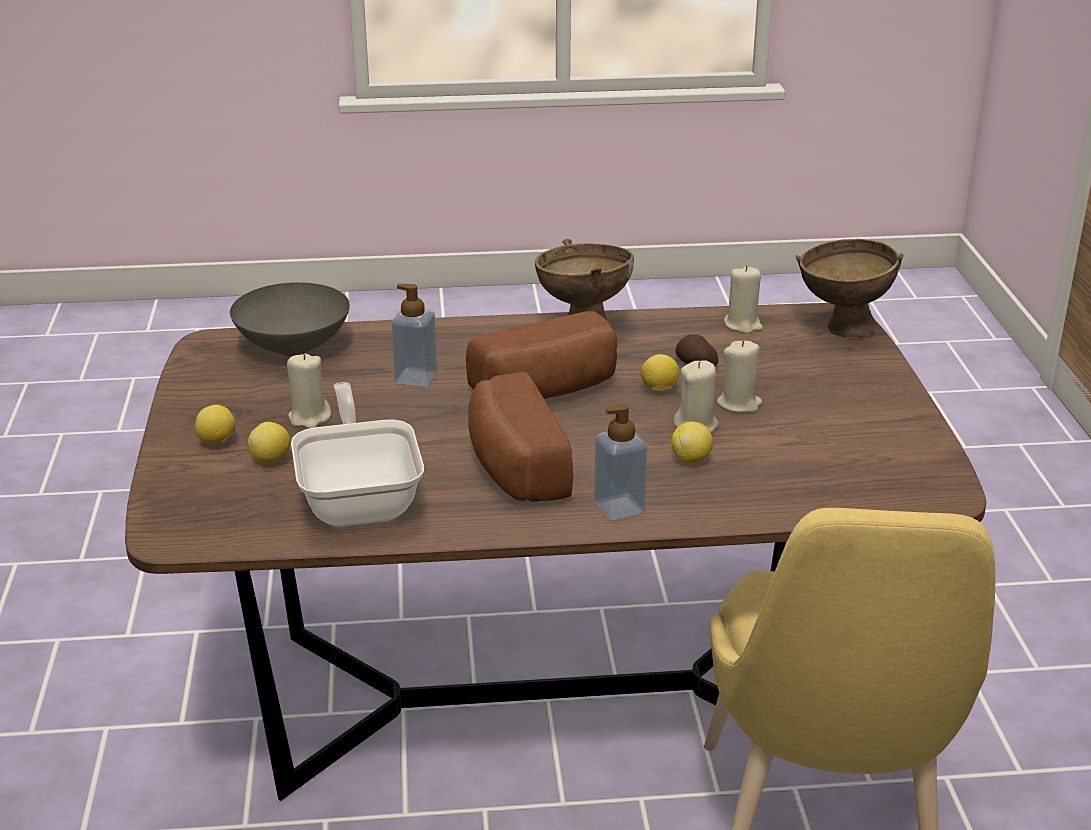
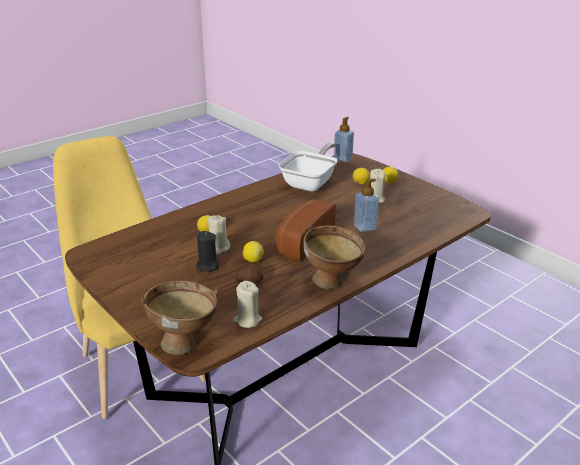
camera: 145 degrees right, 0 degrees up
(295, 347) = (437, 222): grey bowl -> none
(360, 498) = (311, 183): frying pan -> frying pan turned 105 degrees counterclockwise
(512, 467) = (274, 207): bread -> none
(619, 508) = (218, 207): soap dispenser -> soap dispenser (343, 159)
(739, 404) = (207, 266): beige candle -> black candle

